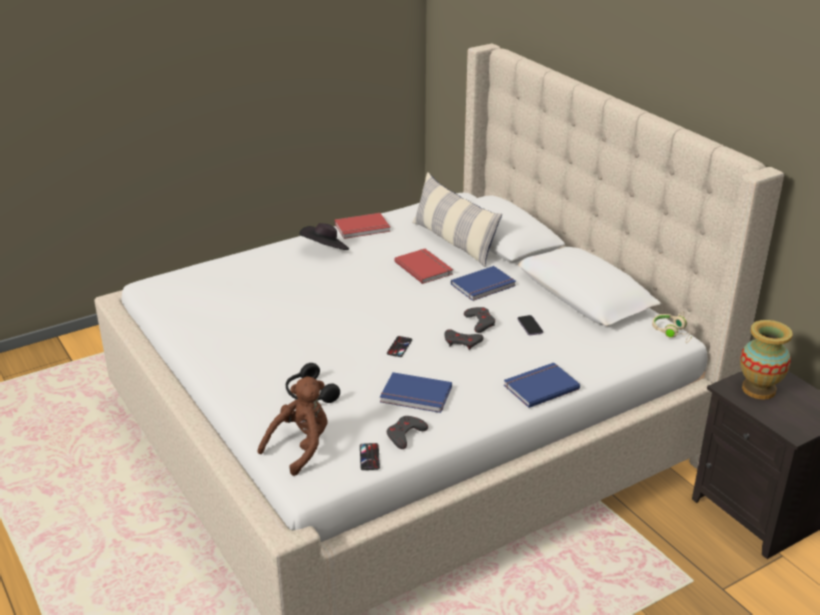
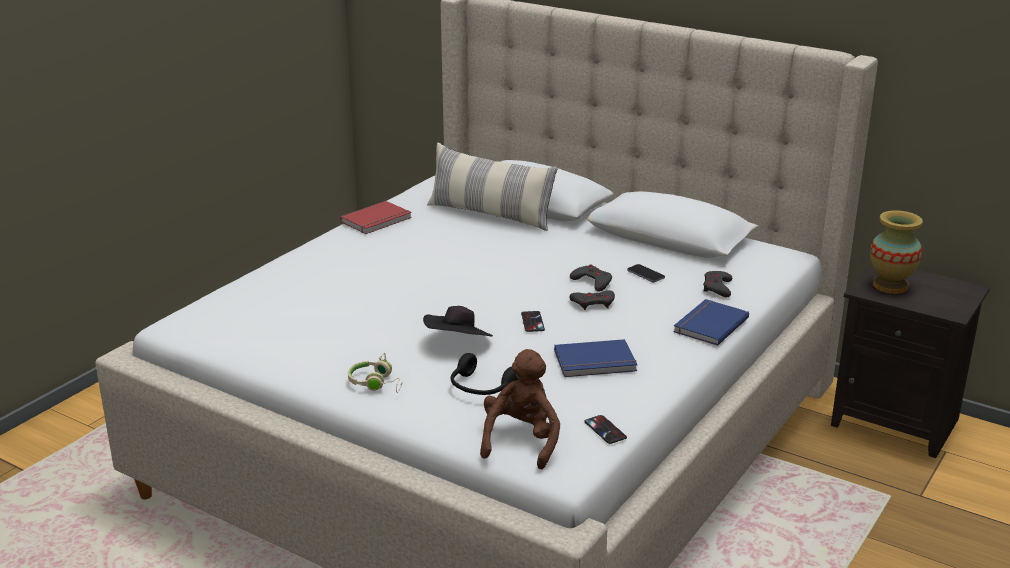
camera: 25 degrees left, 5 degrees down
(325, 250) = (356, 249): black hat -> black hat (458, 343)
(405, 435) = (621, 400): grey game controller -> grey game controller (717, 287)
(425, 267) = (484, 244): red book -> none
(484, 286) = (563, 248): blue book -> none
(672, 333) = (783, 251): beige headphones -> beige headphones (377, 383)

